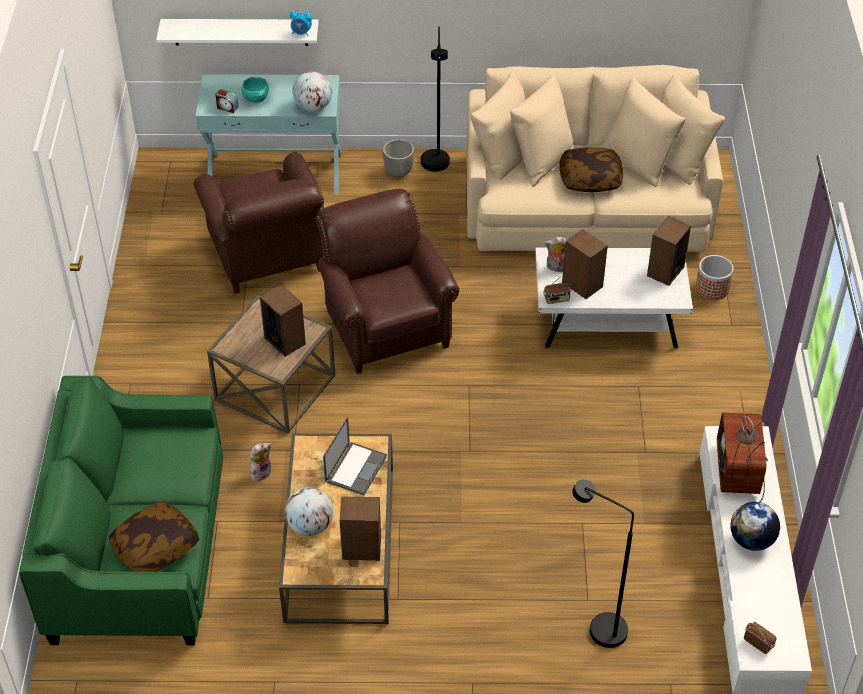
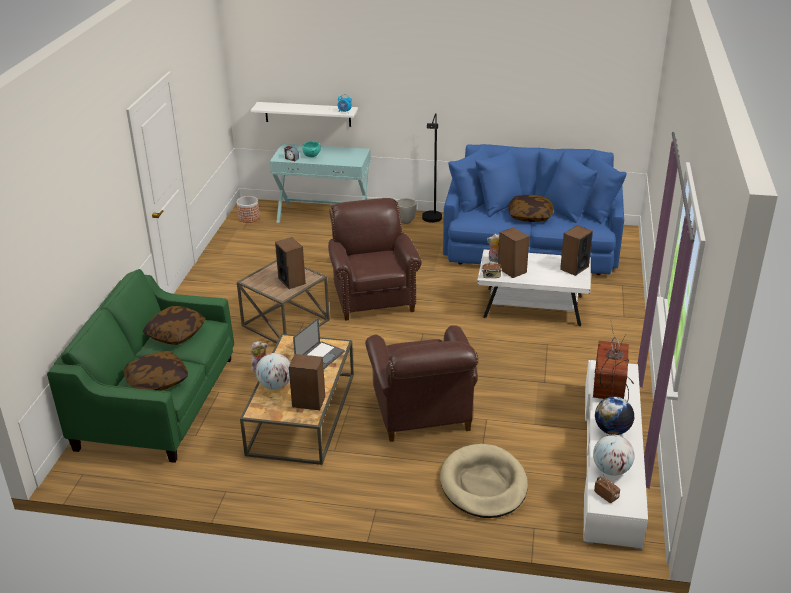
camera: 10 degrees right, 15 degrees down
(153, 459) = (176, 333): none -> pillow
(268, 257) = (304, 256): brown armchair -> brown armchair (423, 415)
(313, 107) = (347, 162): globe -> globe (611, 470)
(587, 203) = (531, 245): beige sofa -> blue sofa
(598, 627) = (483, 484): black floor lamp -> beige dog bed
(712, 288) = (612, 296): planter -> planter (249, 218)

